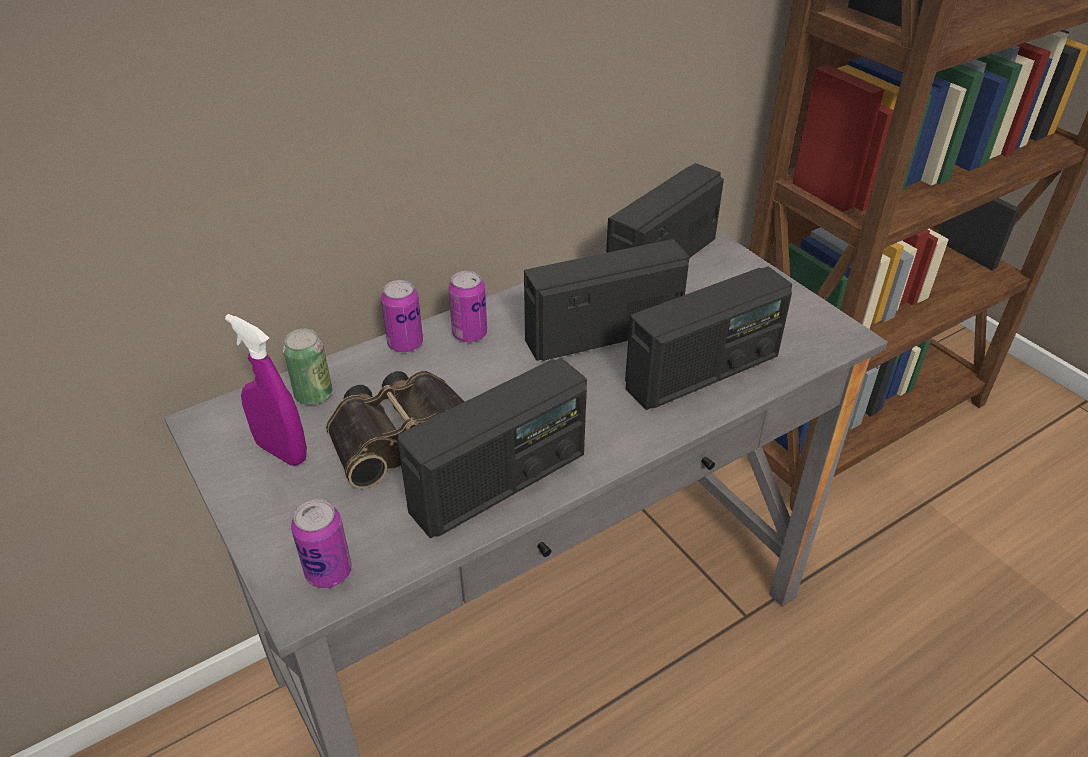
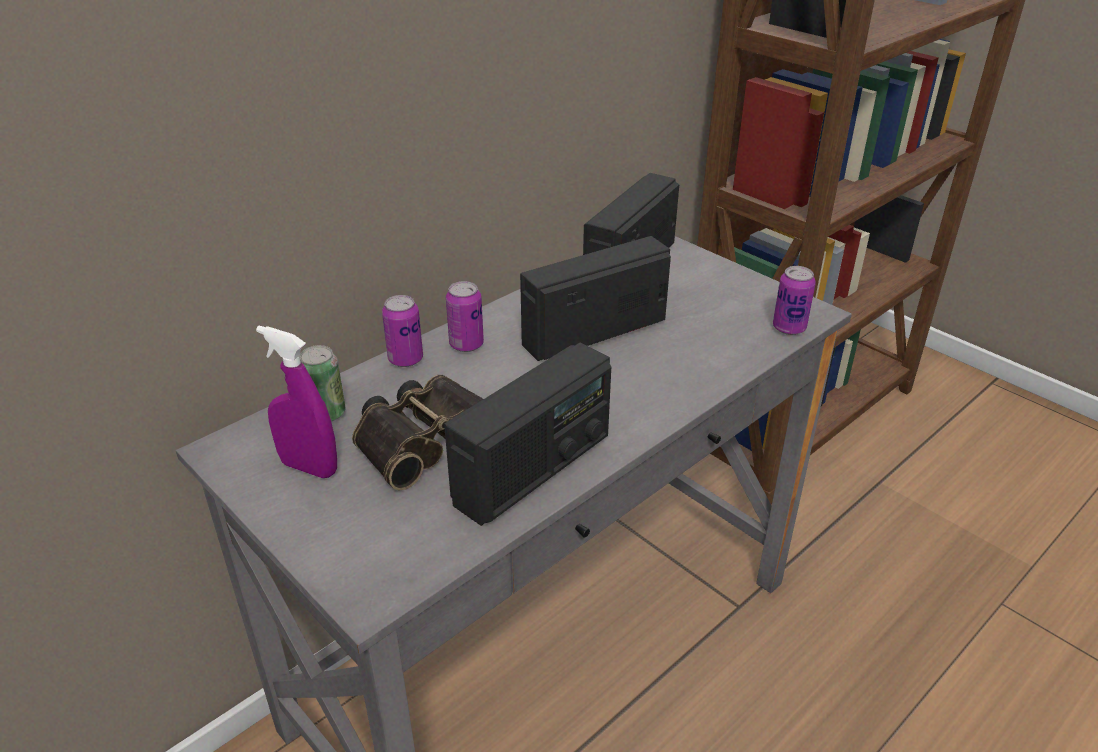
camera: 10 degrees left, 5 degrees down
(328, 572) = (389, 568): can -> can (789, 328)
(703, 372) = (696, 355): radio -> none

